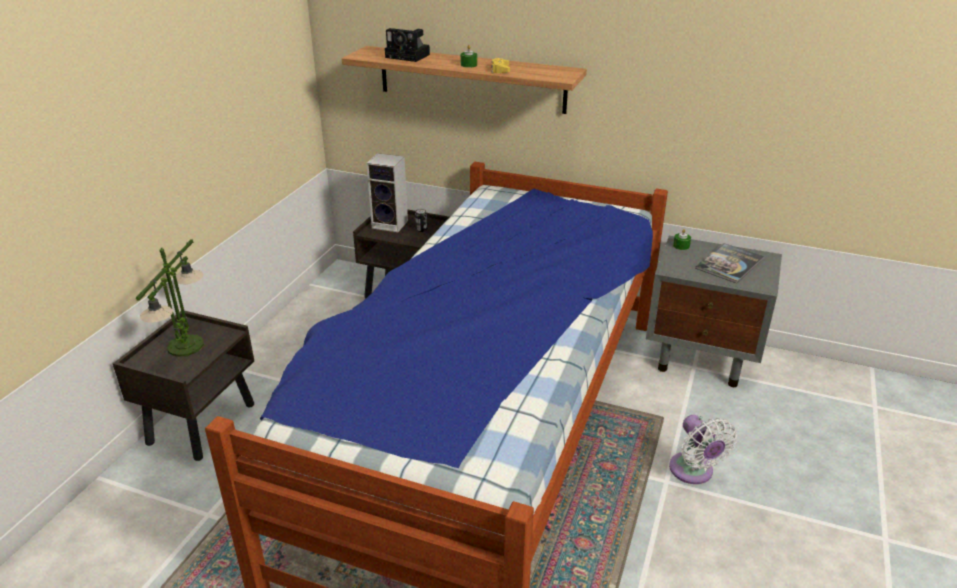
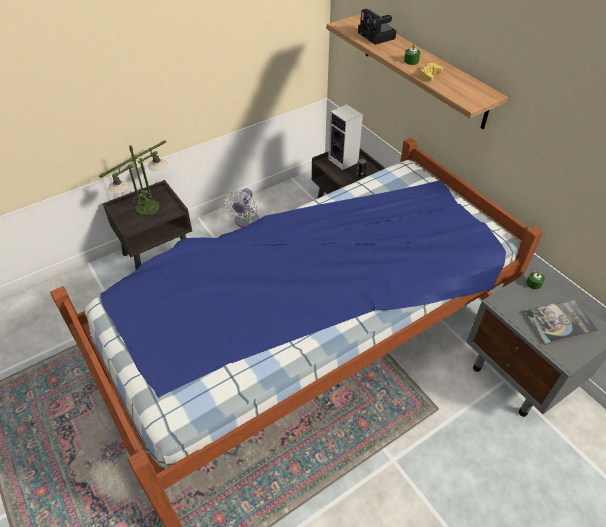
camera: 35 degrees right, 15 degrees up
(693, 472) = (419, 465): white fan -> white fan (245, 221)

